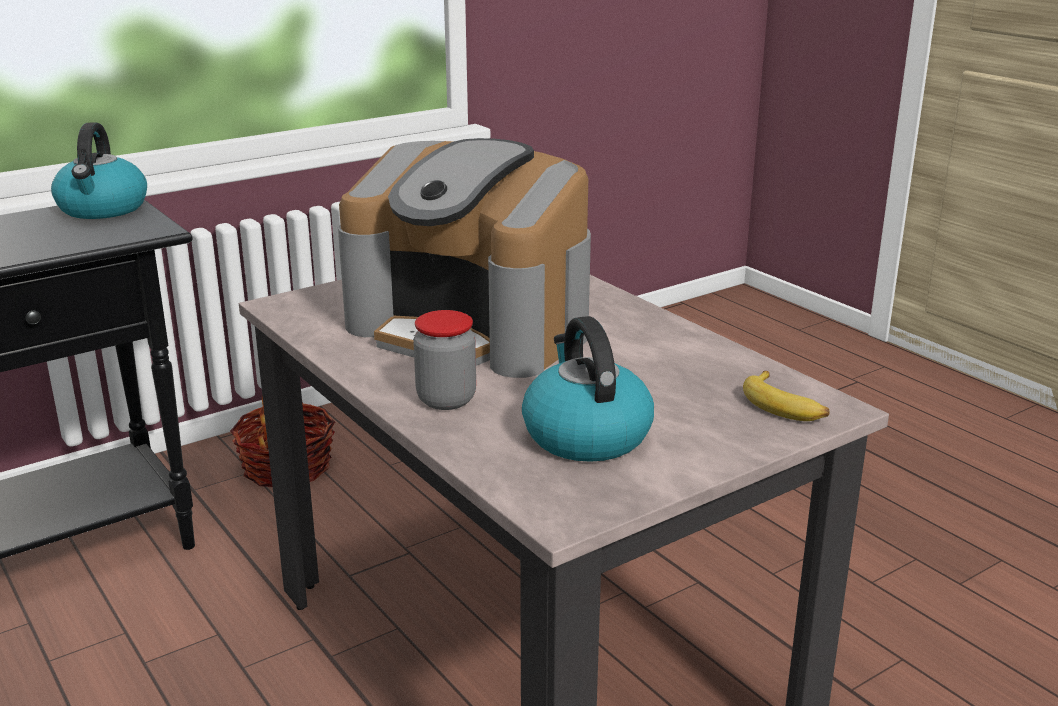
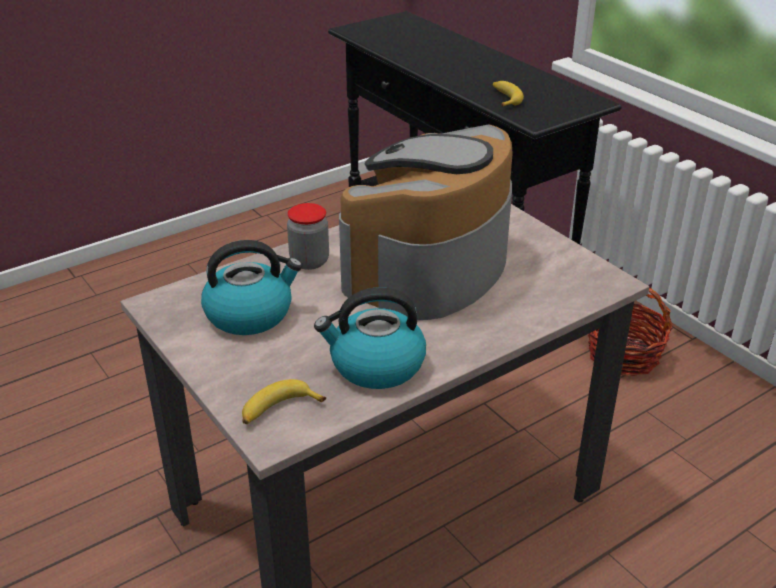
camera: 90 degrees right, 10 degrees up
(62, 240) = (504, 98): none -> banana
(103, 209) = (574, 100): kettle -> kettle (375, 365)

